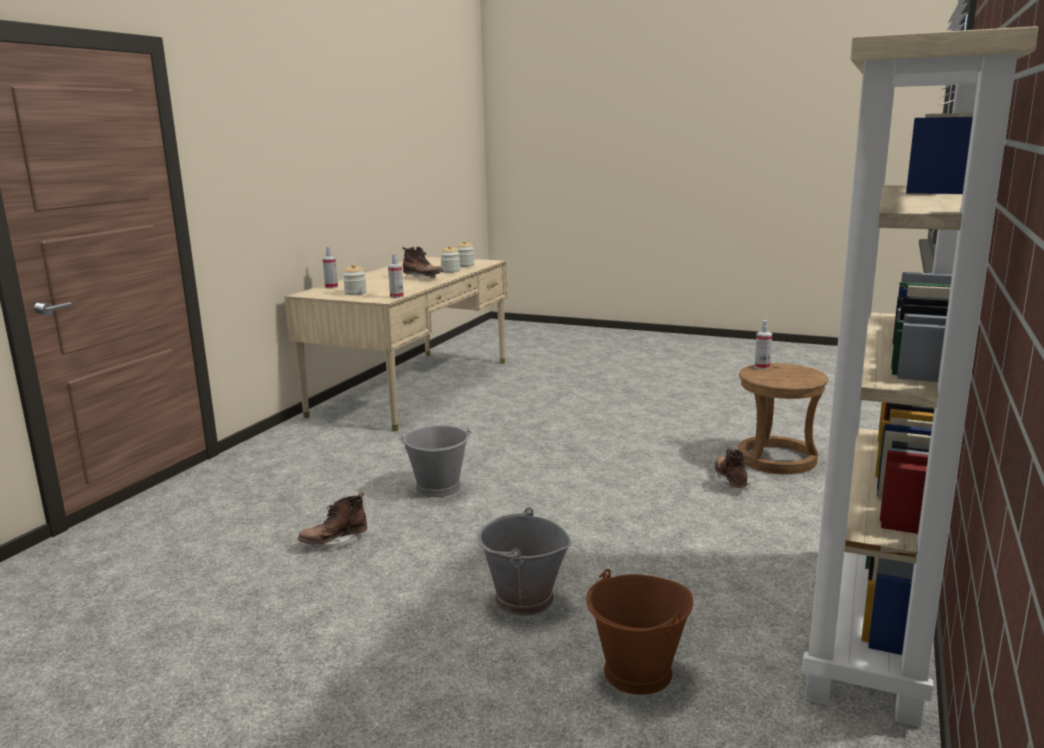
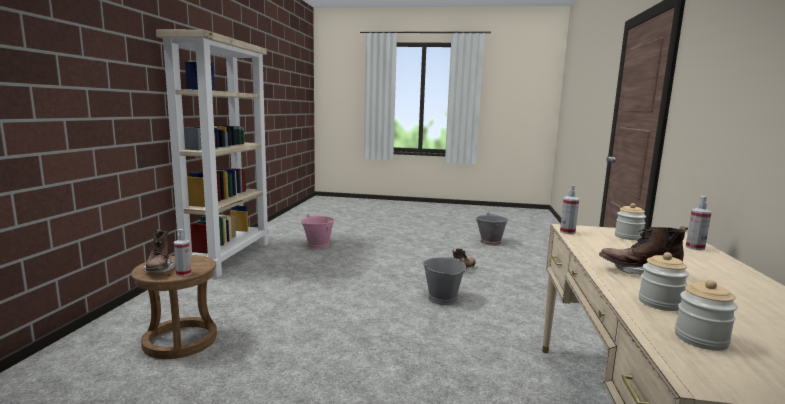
camera: 165 degrees right, 5 degrees down
(523, 600) = (362, 257): grey bucket -> grey bucket (490, 242)
(638, 673) = (318, 245): brown bucket -> pink bucket
(730, 482) = (239, 315): brown boot -> brown boot (159, 270)

